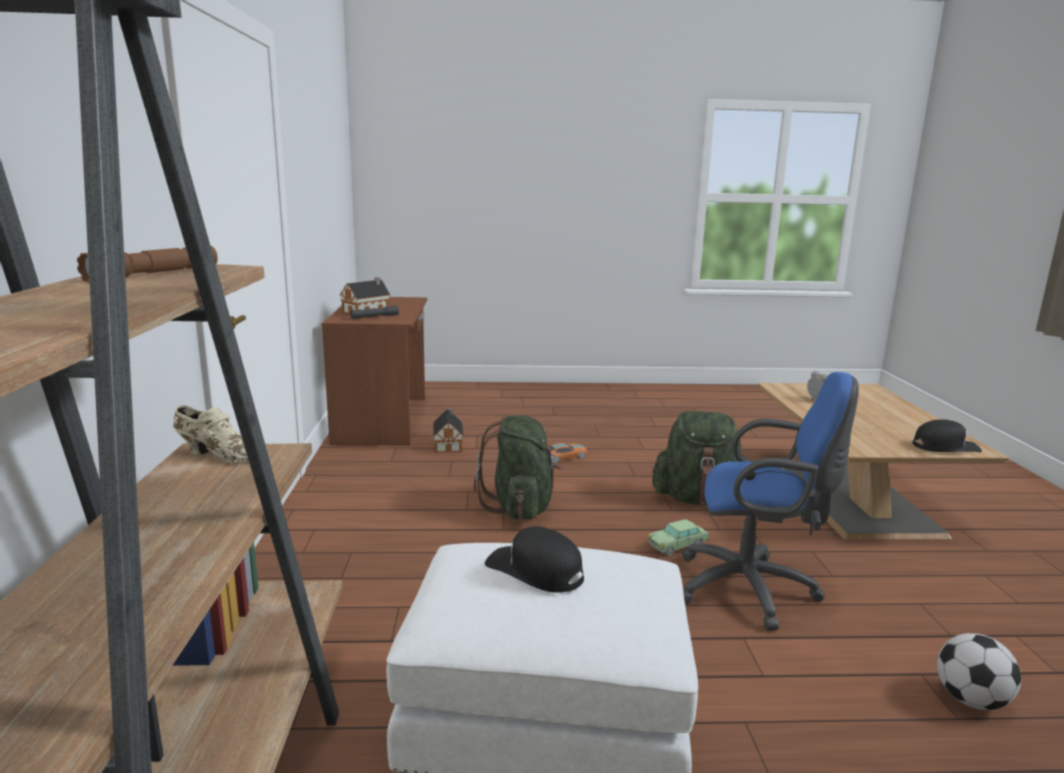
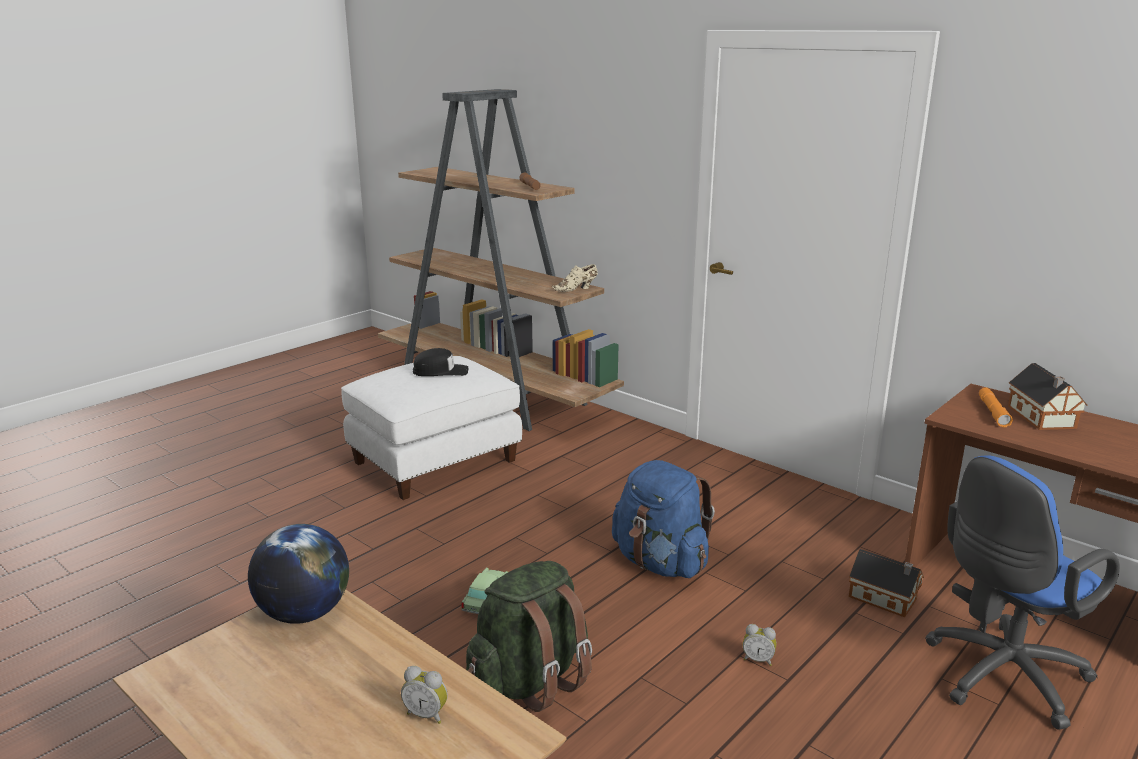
camera: 135 degrees right, 5 degrees up
(374, 317) = (993, 412): grey flashlight -> orange flashlight
(520, 507) = (660, 563): green backpack -> blue backpack
(563, 457) = (758, 659): toy car -> alarm clock
(753, 590) = (389, 588): blue office chair -> blue office chair (999, 677)
(870, 444) = (304, 613): none -> globe
(945, 446) = (202, 660): black cap -> none
(970, 700) = (205, 580): football -> none

